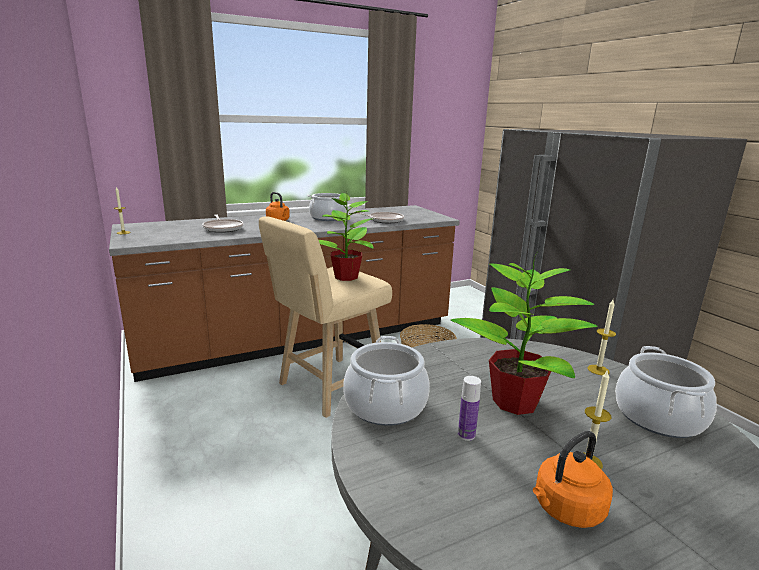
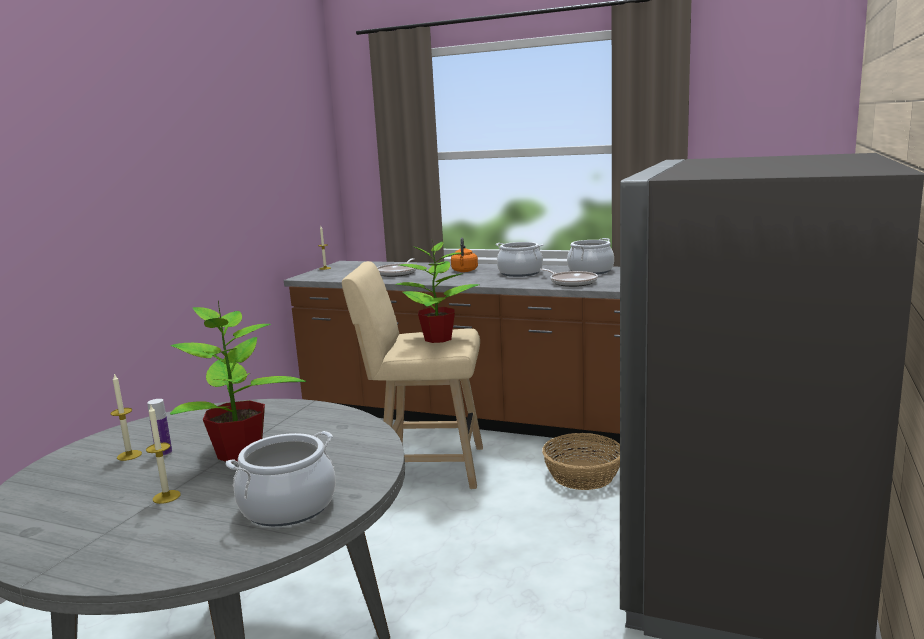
camera: 50 degrees right, 5 degrees down
(385, 405) = (179, 422): cooking pot -> cooking pot (590, 271)
(566, 510) = (91, 504): orange kettle -> none
(598, 370) = (362, 464): candle -> candle (129, 455)

